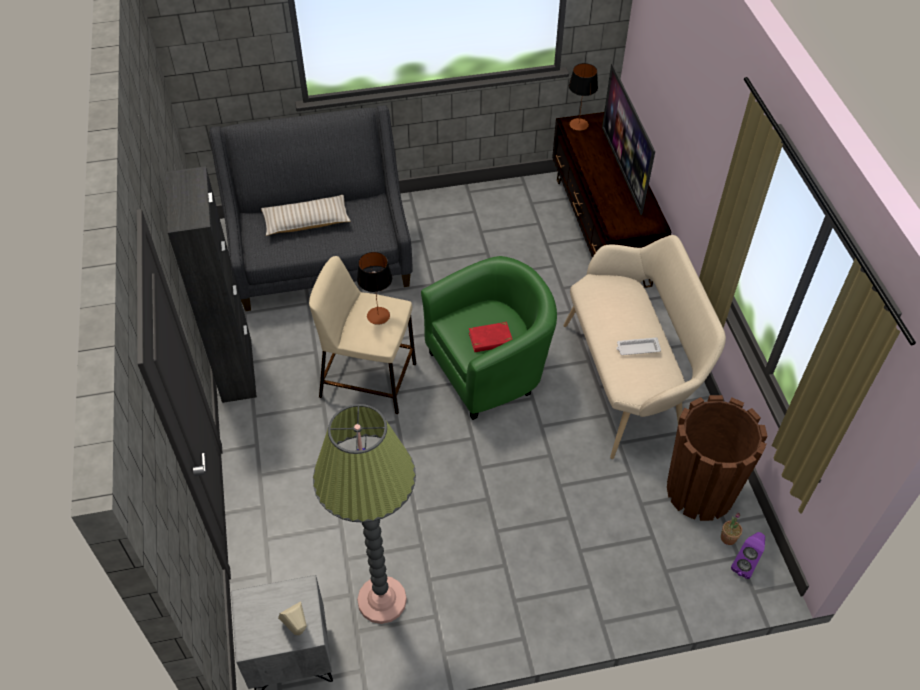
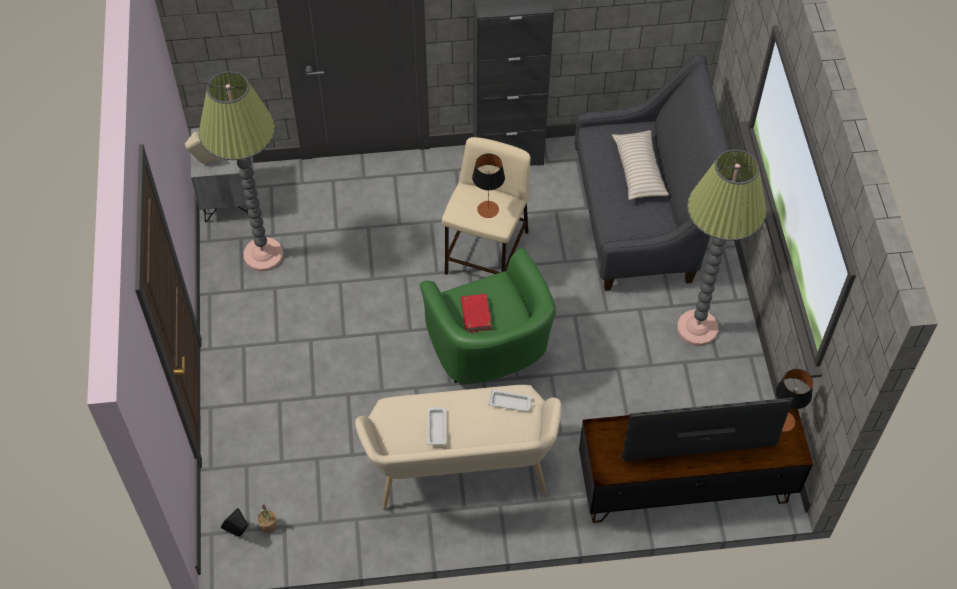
camera: 95 degrees right, 5 degrees up
(444, 223) = (697, 328): none -> floor lamp
(596, 296) = (510, 402): none -> white tray
(700, 491) = (322, 512): brown planter -> none
(745, 564) = (239, 533): purple speaker -> black speaker

